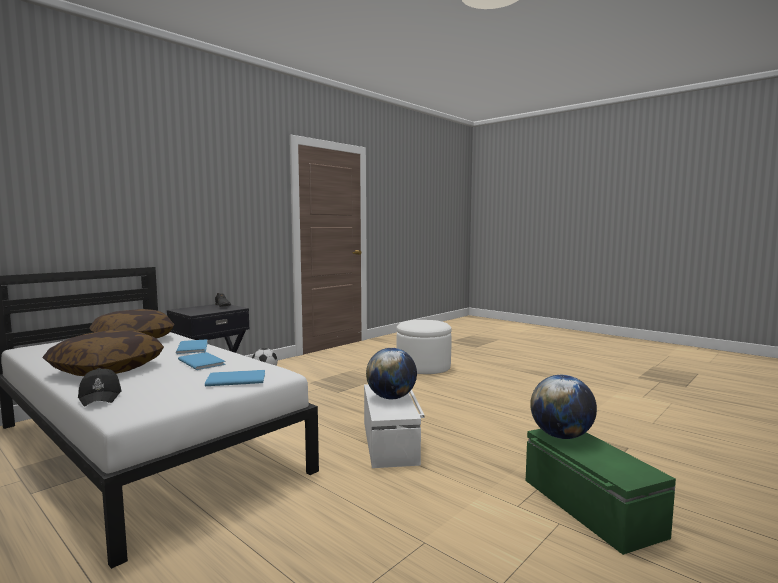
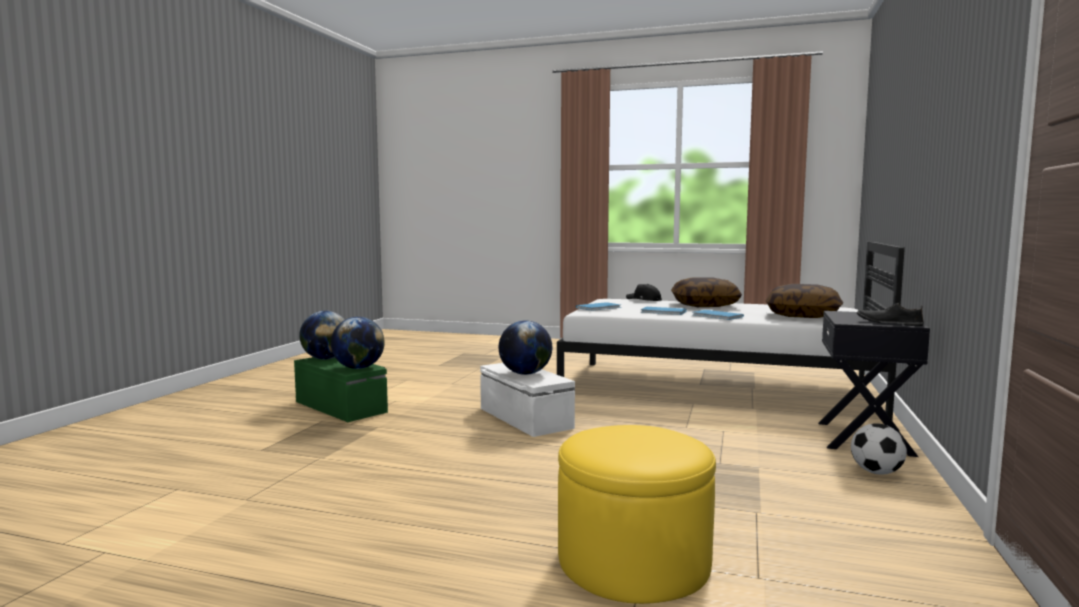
camera: 155 degrees right, 0 degrees up
(423, 366) = (633, 562): white ottoman -> yellow ottoman
(623, 471) = (326, 359): none -> globe

